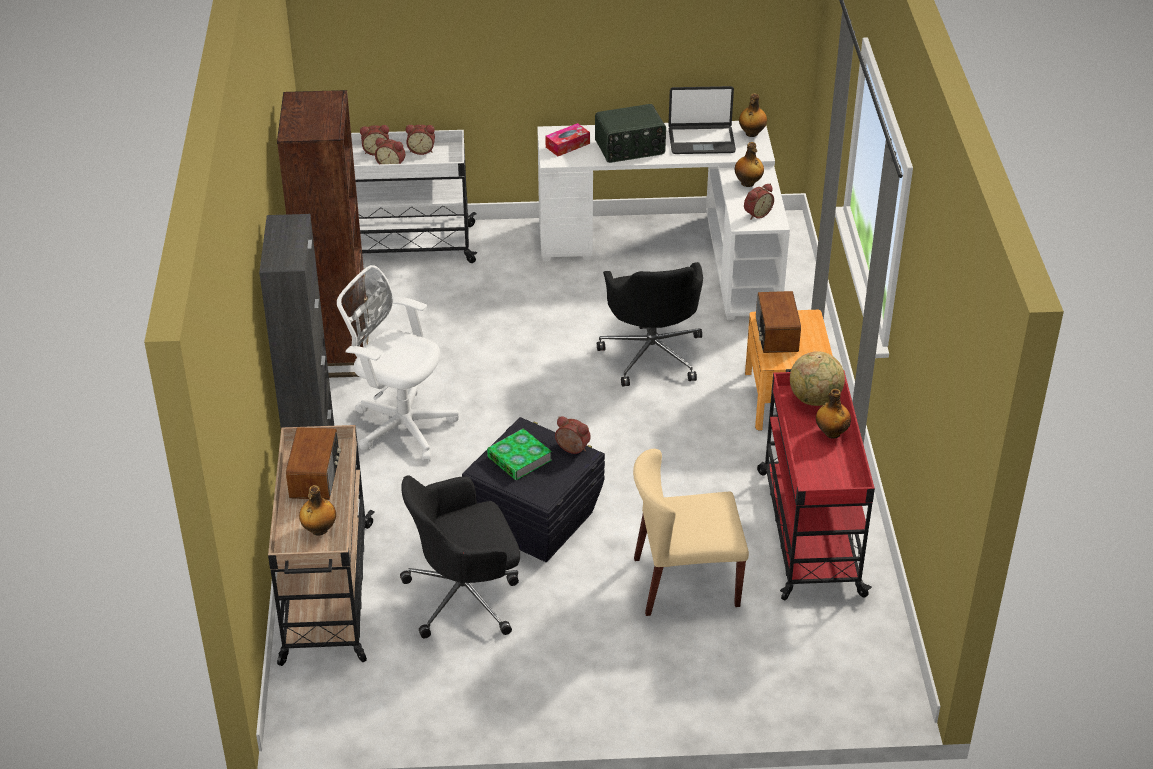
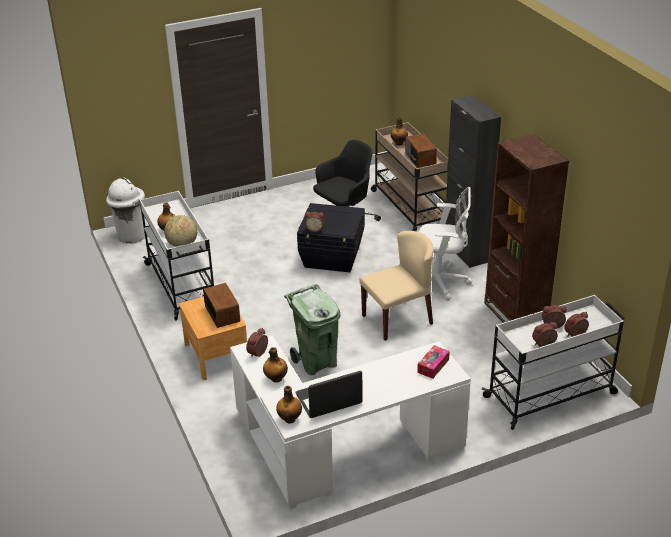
camera: 160 degrees right, 5 degrees down
(519, 458) = (339, 219): book -> none
(630, 148) = (382, 376): radio -> none
(652, 354) = (316, 362): black office chair -> green trash can
(685, 582) = (240, 250): beige chair -> beige chair (397, 319)
(809, 530) = (182, 286): red cart -> white cart
(884, 680) = (131, 236): none -> white trash can

